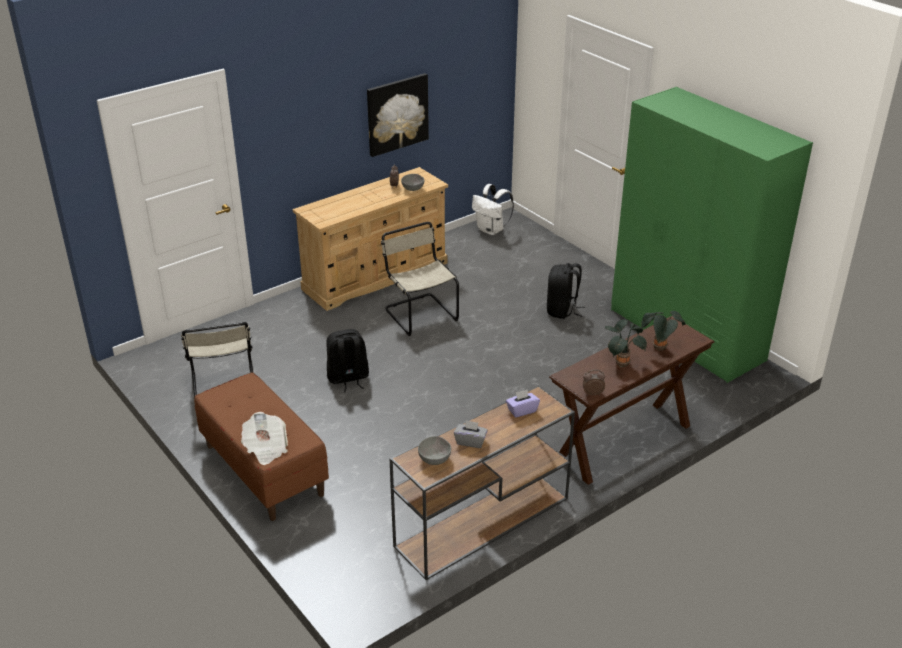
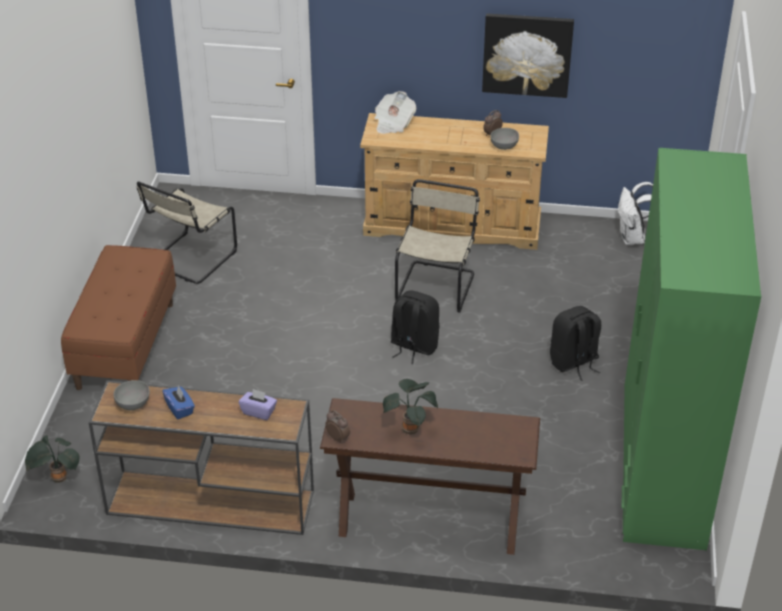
camera: 45 degrees right, 5 degrees up
(266, 448) = (88, 320): newspaper -> newspaper (393, 123)
(348, 378) = (291, 309): black backpack -> black backpack (413, 346)
(470, 441) = (180, 409): grey tissue box -> blue tissue box
(659, 348) = (469, 439): potted plant -> potted plant (57, 479)

